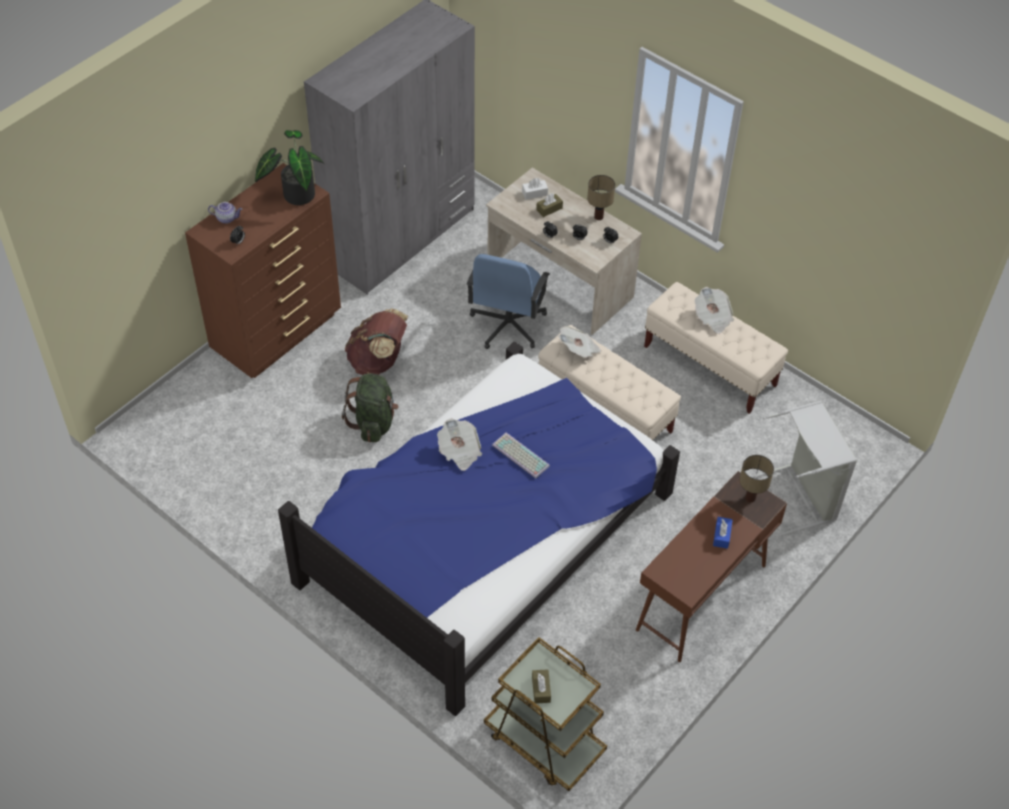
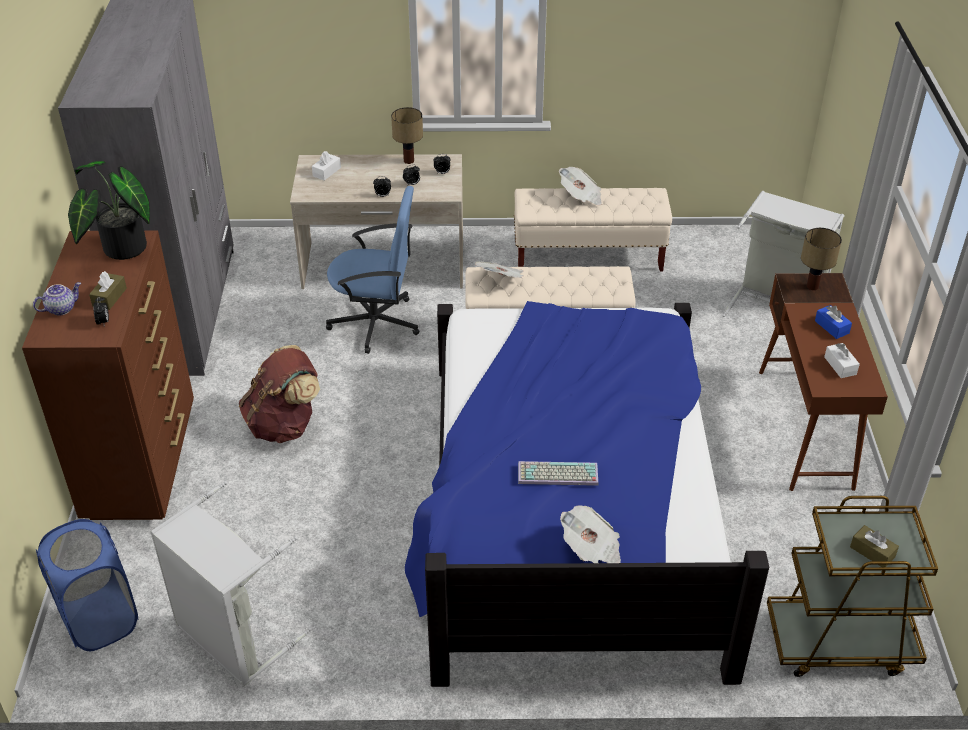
camera: 40 degrees left, 10 degrees down
(170, 417) = (100, 619): none -> blue laundry basket
(222, 477) = (232, 637): none -> grey laundry basket
(373, 422) = (342, 479): green backpack -> none
(459, 452) = (511, 416): newspaper -> newspaper (591, 549)
(507, 325) = (376, 323): blue office chair -> blue office chair turned 60 degrees counterclockwise
(519, 456) = (569, 385): keyboard -> keyboard (557, 475)
(549, 209) = (356, 176): brown tissue box -> brown tissue box (109, 297)
(689, 565) = (840, 366): none -> white tissue box

